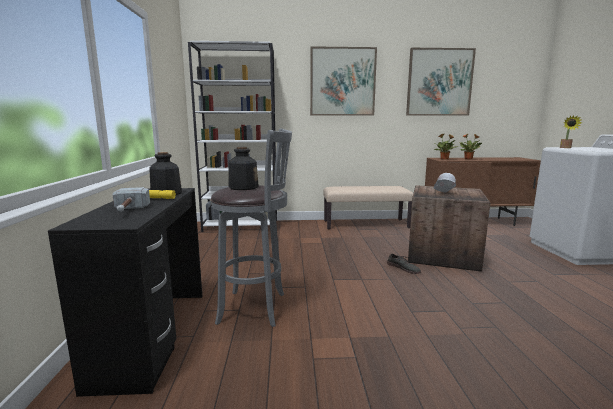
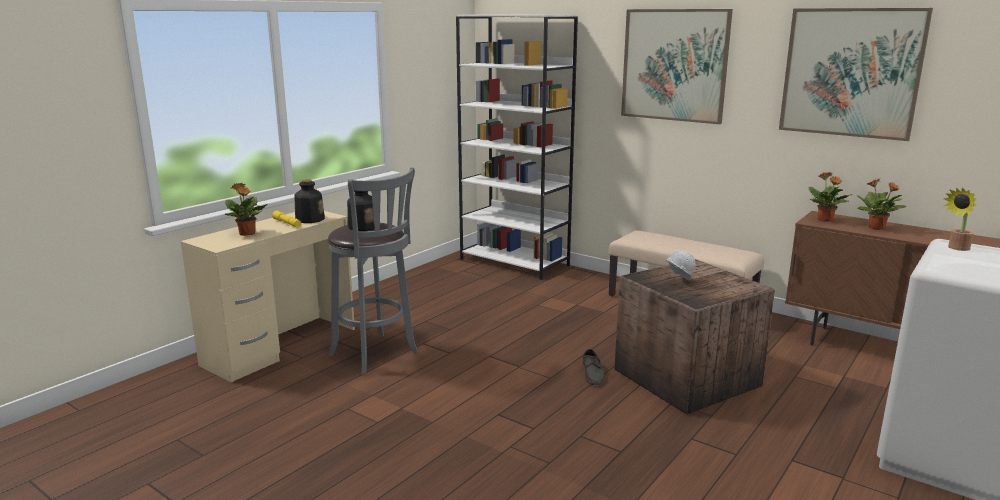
camera: 40 degrees right, 5 degrees up
(128, 210) = (247, 234): hammer -> potted plant
(152, 335) = (280, 346): black desk -> beige desk

